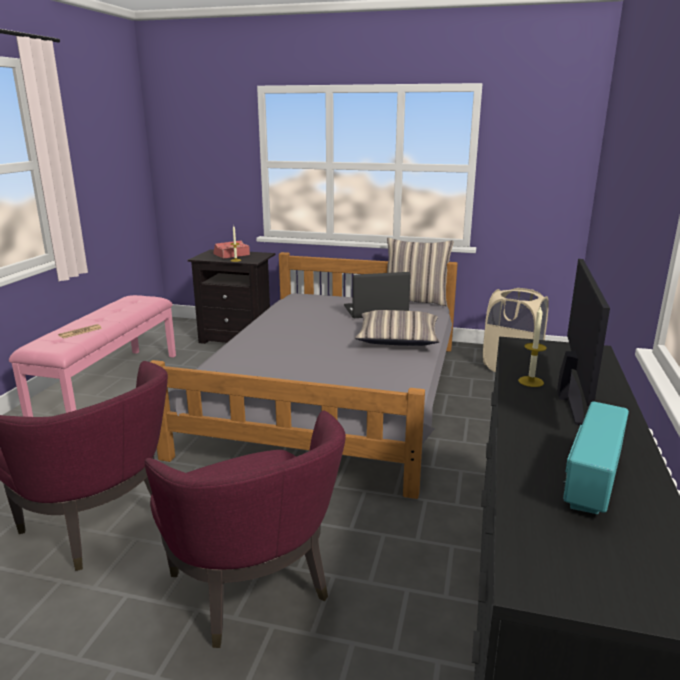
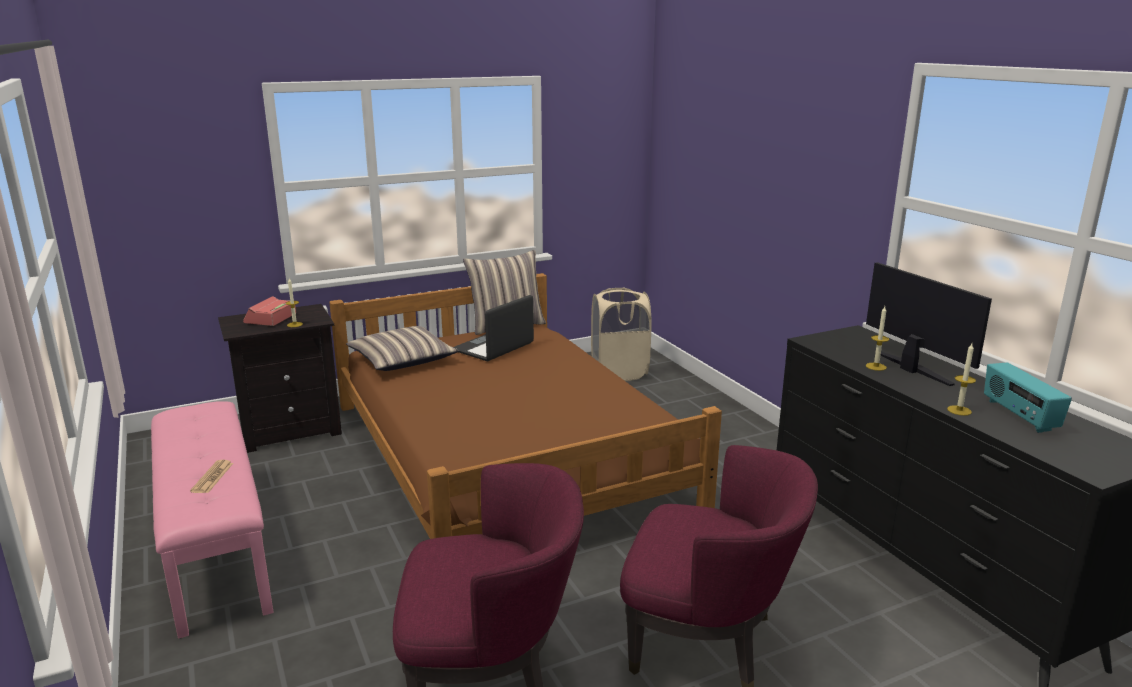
camera: 40 degrees left, 0 degrees up
(333, 395) = (506, 455): grey bed -> brown bed
(398, 338) = (567, 370): pillow -> pillow (403, 360)
(522, 448) = (959, 410): none -> candle

